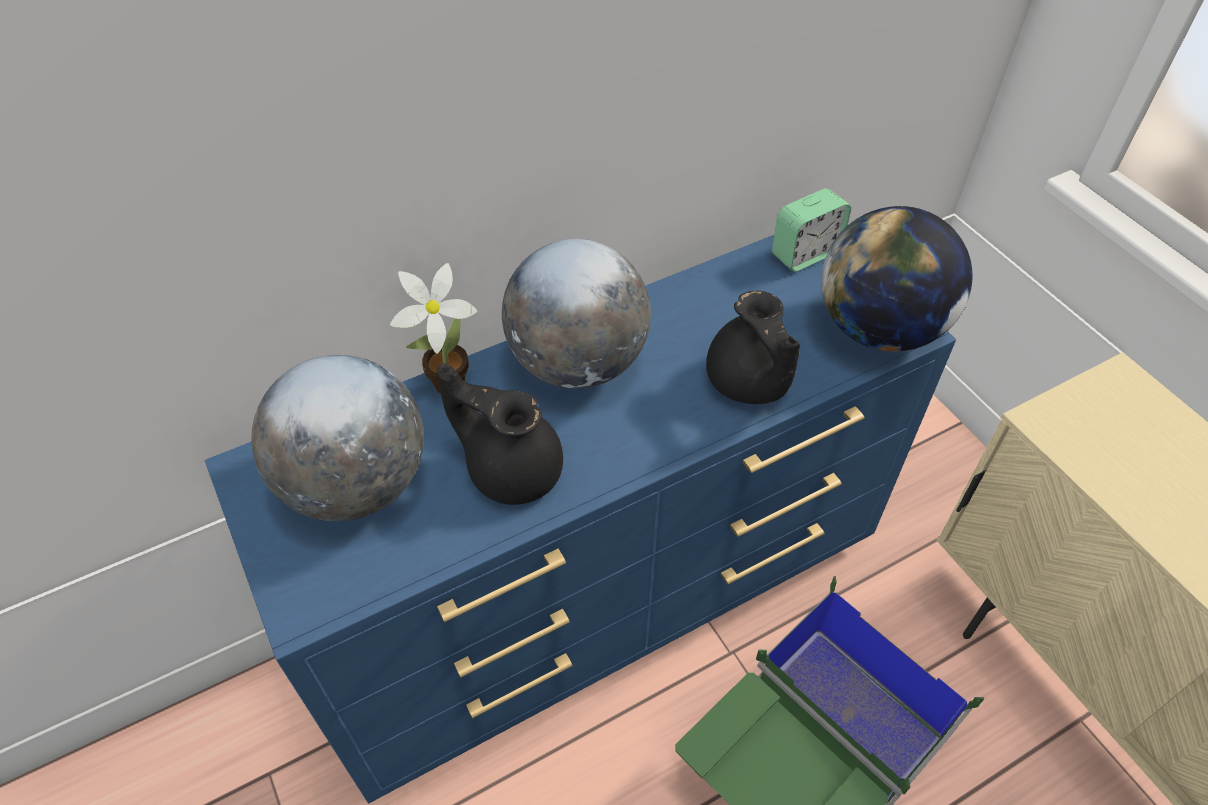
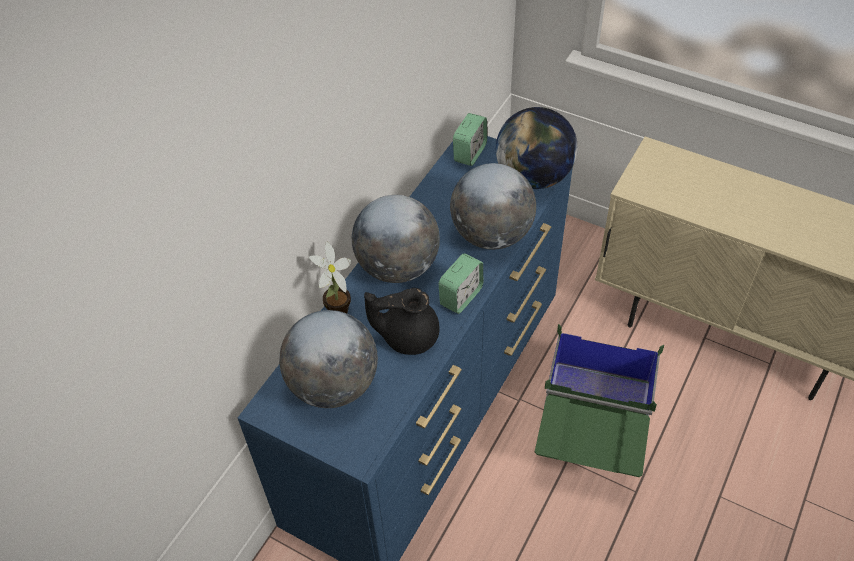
camera: 30 degrees left, 0 degrees up
(633, 451) = (461, 297): none -> alarm clock
(749, 383) = (491, 235): black teapot -> globe

